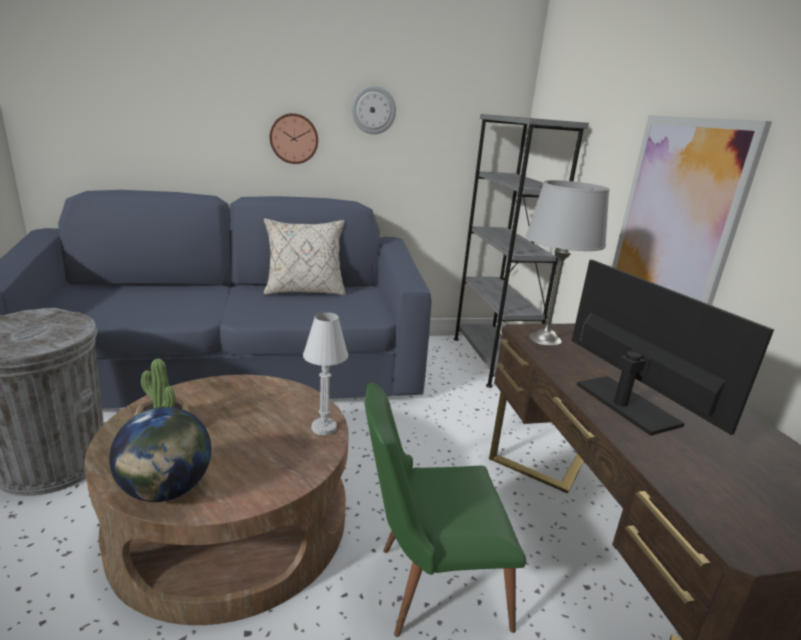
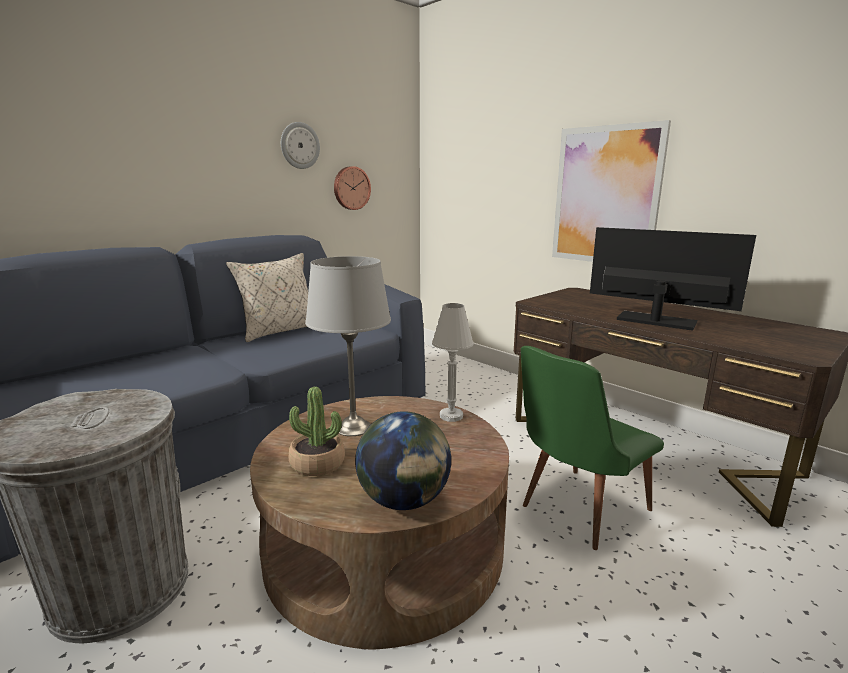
camera: 30 degrees left, 5 degrees down
(294, 138) = (228, 178): wall clock -> wall clock (351, 188)
(490, 360) = (438, 360): grey bookcase -> none
(545, 339) = (554, 303): grey table lamp -> grey table lamp (354, 427)

